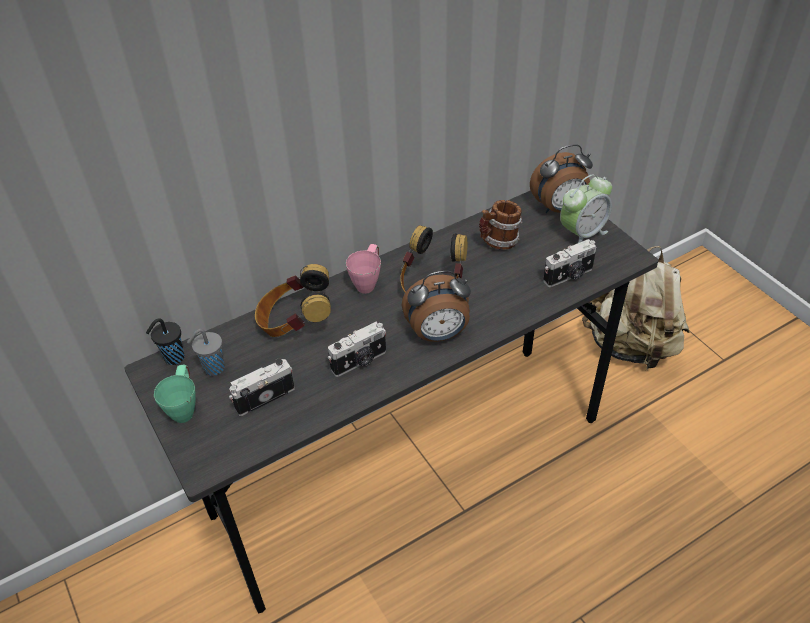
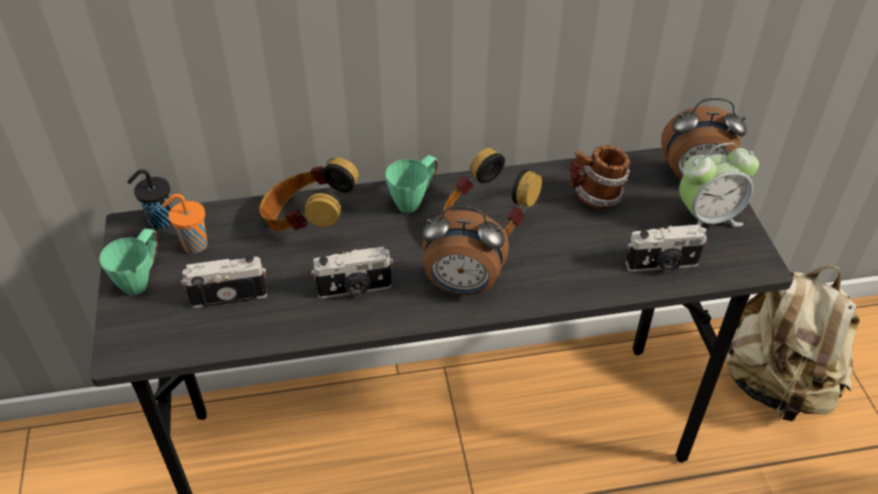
camera: 20 degrees right, 0 degrees up
(213, 369) = (193, 245): grey cup -> orange cup
(368, 282) = (414, 199): pink mug -> green mug

